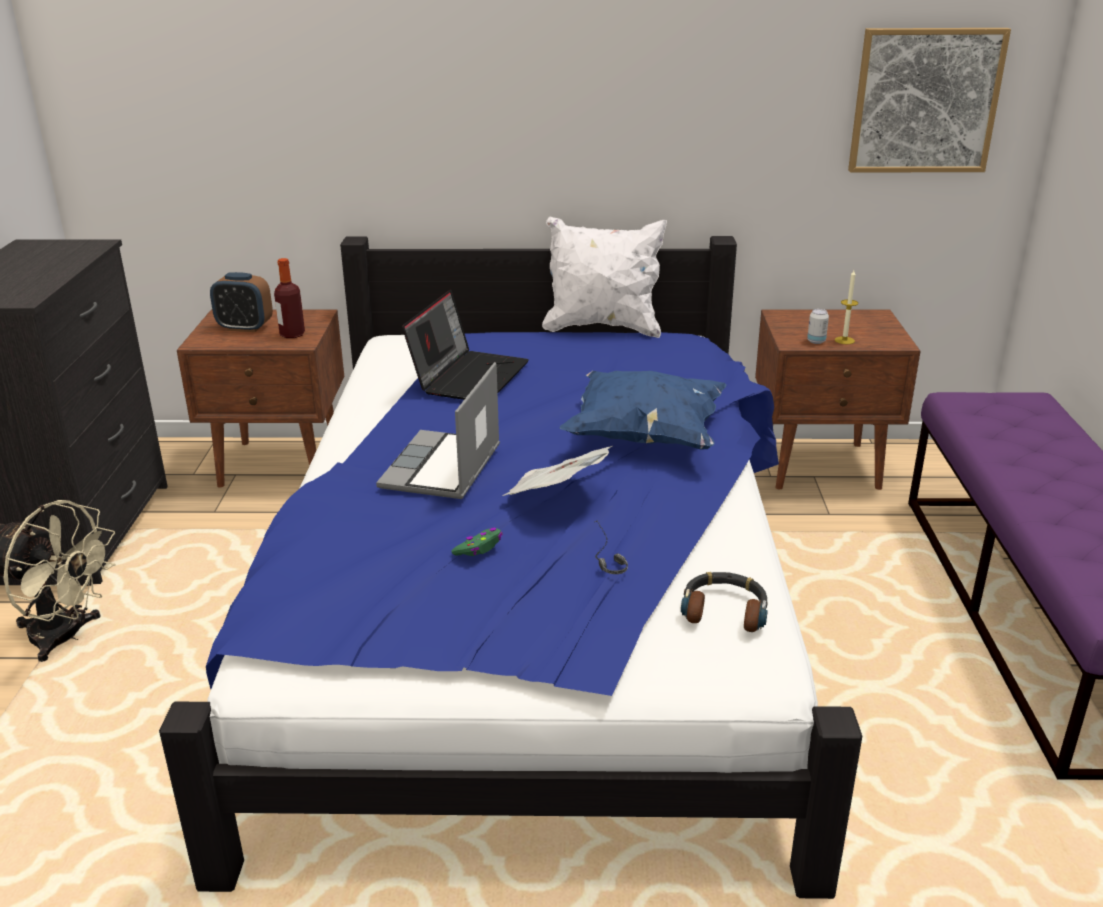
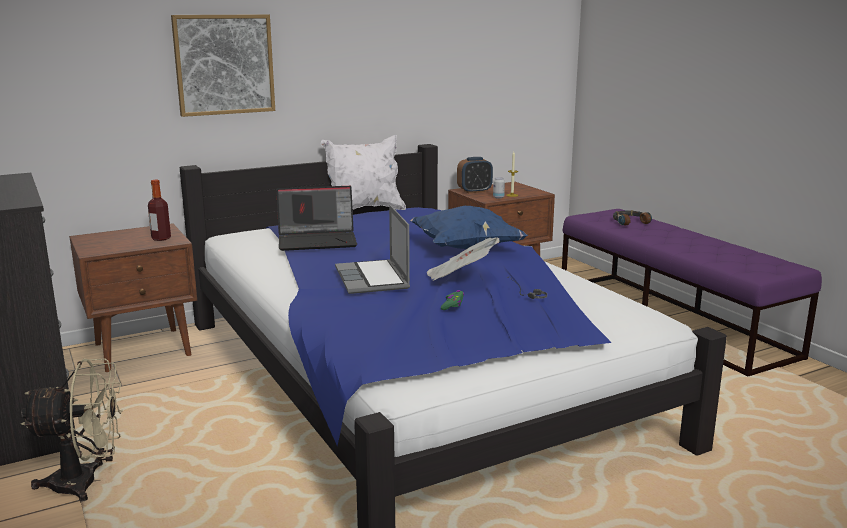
camera: 30 degrees left, 10 degrees down
(245, 327) = (116, 240): alarm clock -> alarm clock (474, 191)
(469, 376) = (318, 240): laptop -> laptop turned 90 degrees clockwise
(724, 610) = (608, 304): headphones -> headphones (630, 222)
(925, 101) = (519, 57): picture -> picture (224, 64)

